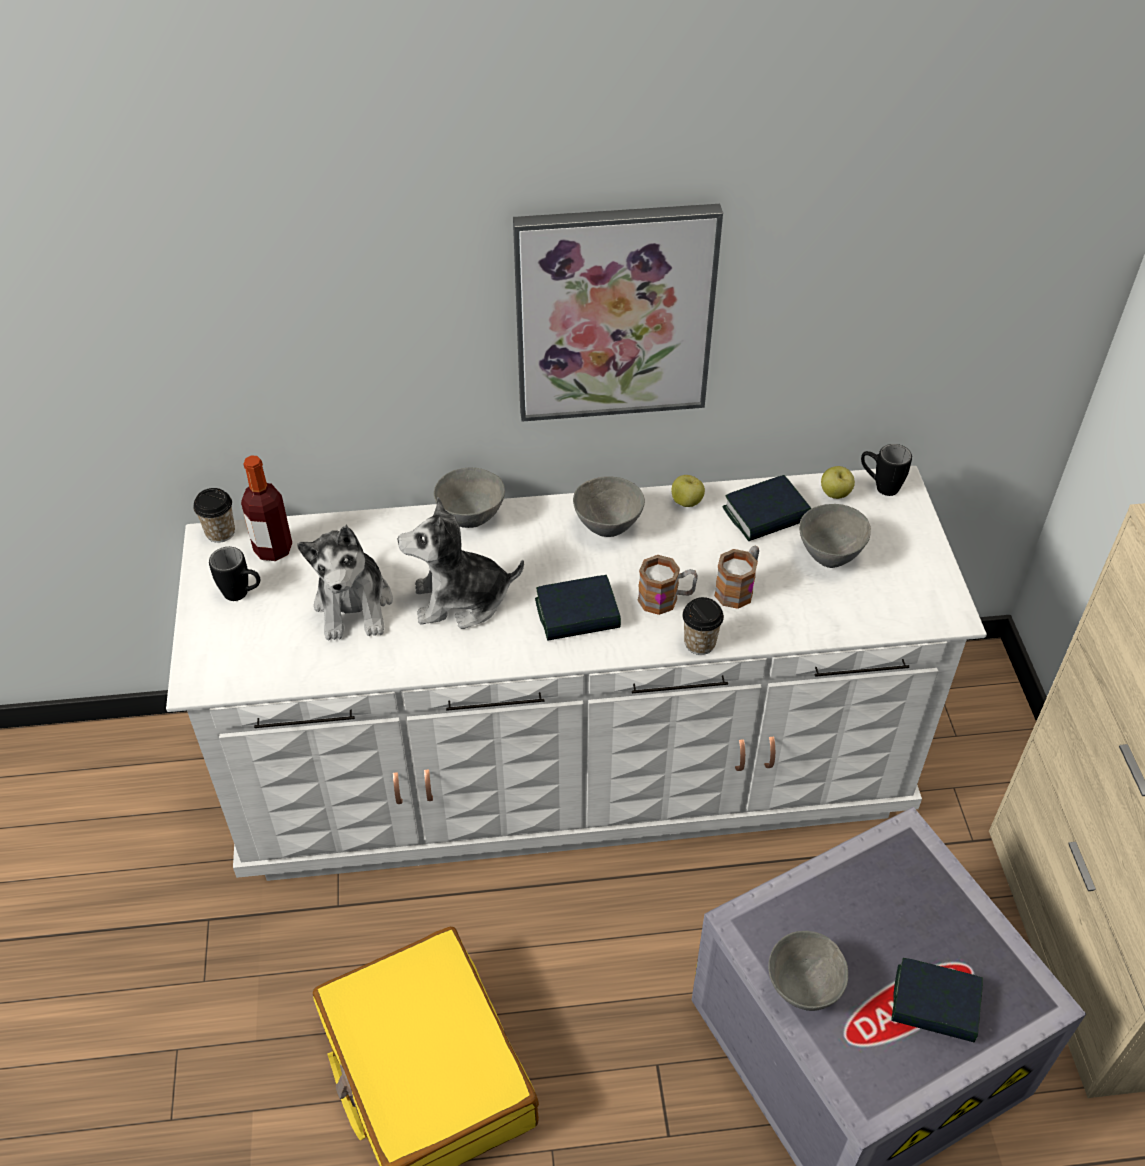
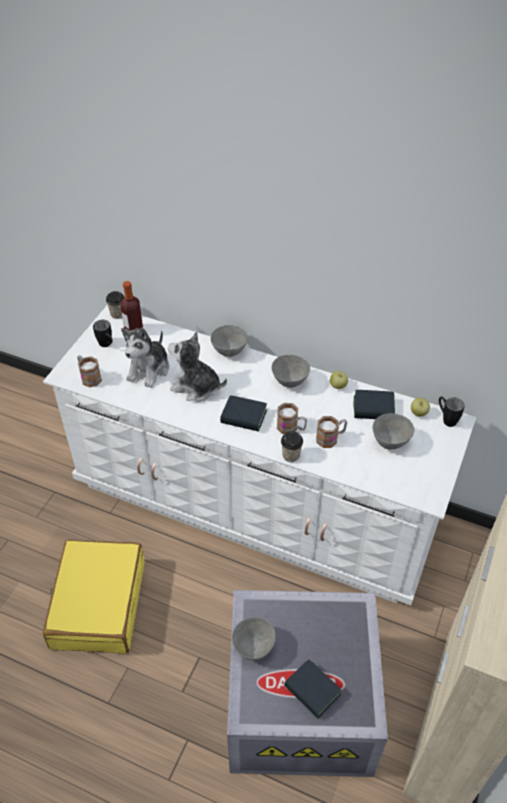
camera: 30 degrees right, 0 degrees up
(252, 664) = (89, 377): none -> mug
(614, 313) = (315, 271): picture -> none

